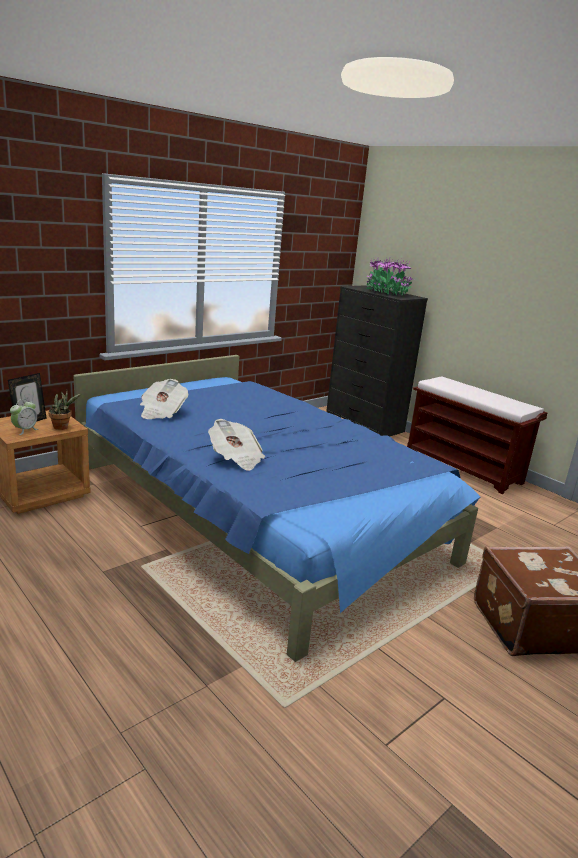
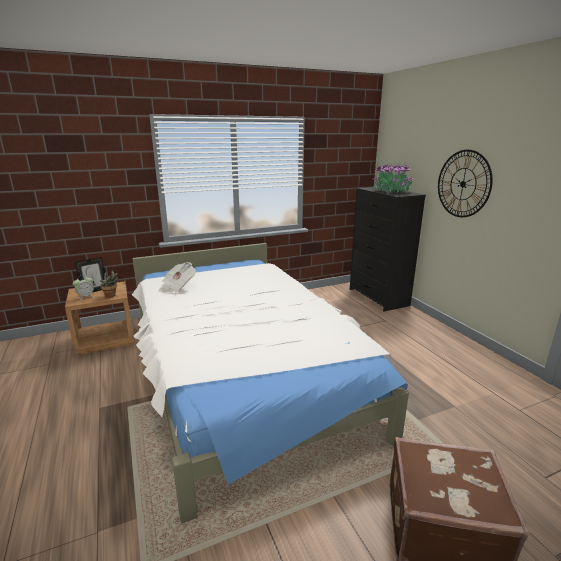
camera: 20 degrees right, 0 degrees up
(236, 459) = (194, 330): newspaper -> none
(256, 514) = (242, 370): blue bed -> white bed
(464, 467) = (450, 341): brown bench -> none
(475, 288) = (463, 184): none -> wall clock

